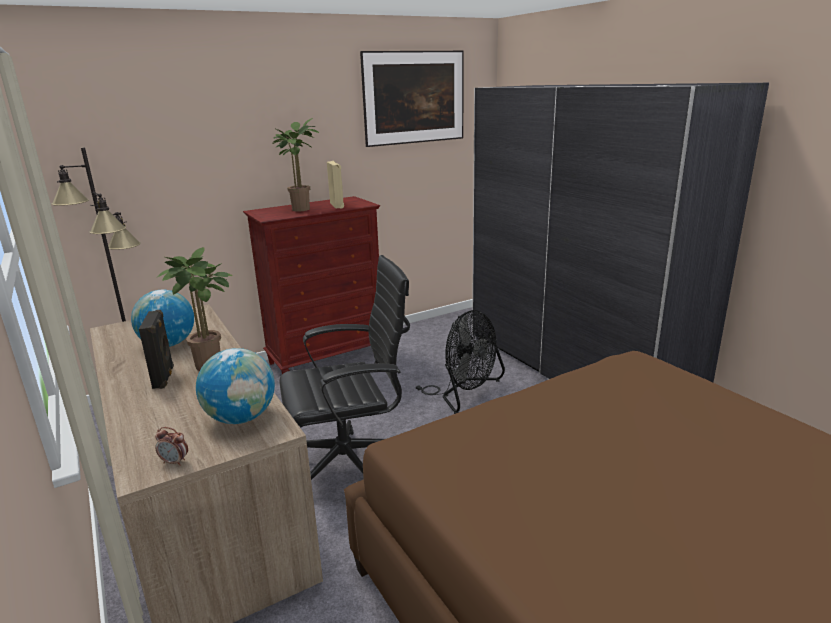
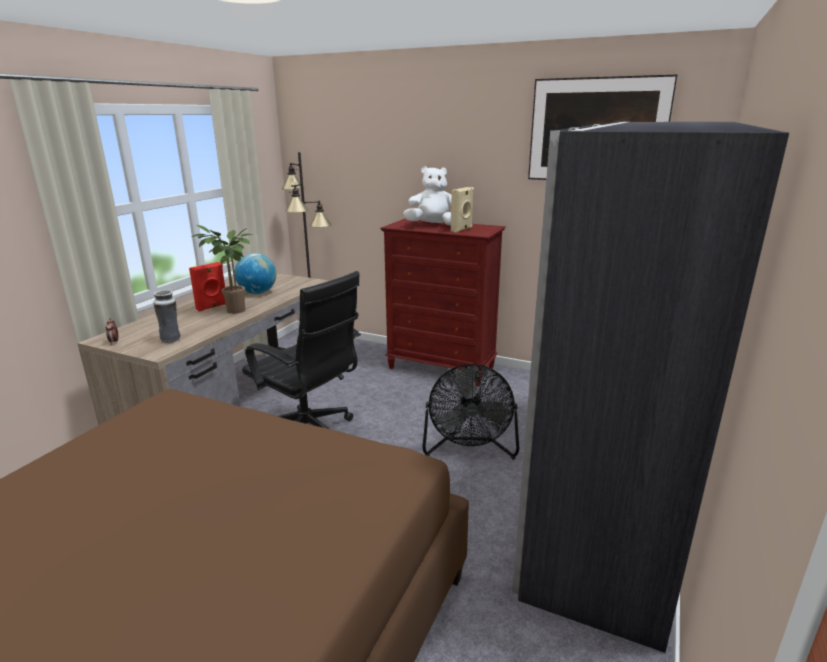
camera: 55 degrees right, 0 degrees up
(164, 377) = (212, 307): black speaker -> red speaker
(241, 418) = (171, 340): globe -> vase
(300, 208) = (433, 225): potted plant -> white plush toy

